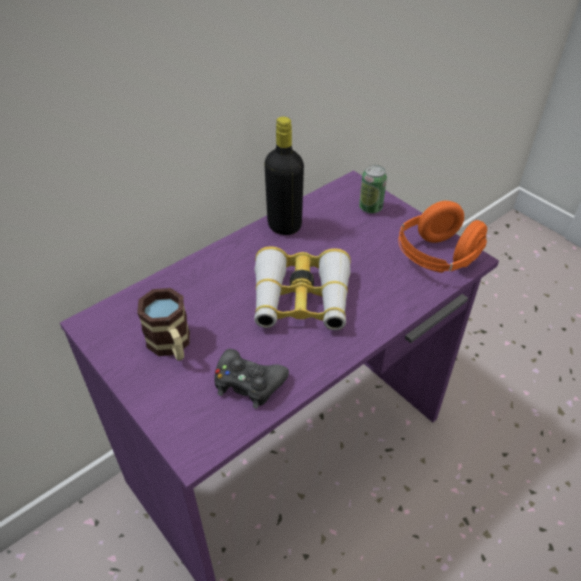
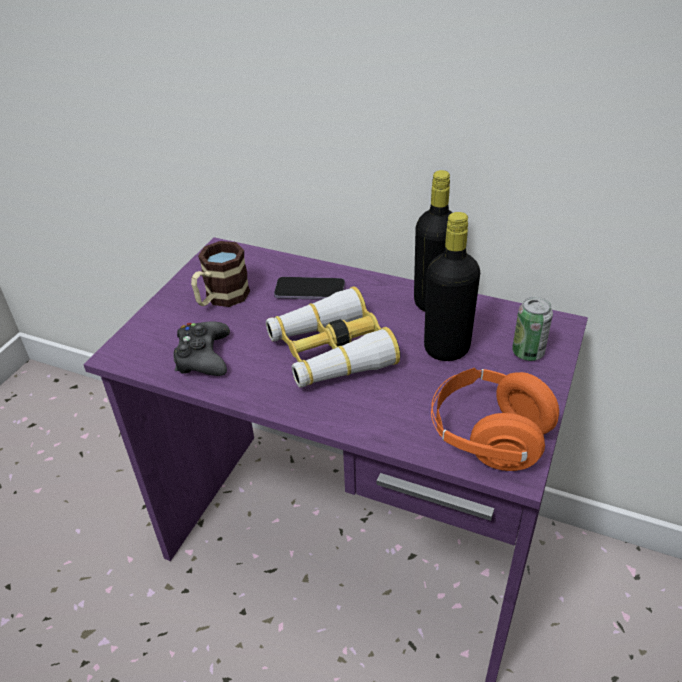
camera: 65 degrees right, 5 degrees down
(212, 284) = (310, 290): none -> phone
(341, 240) = (446, 349): none -> black bottle

